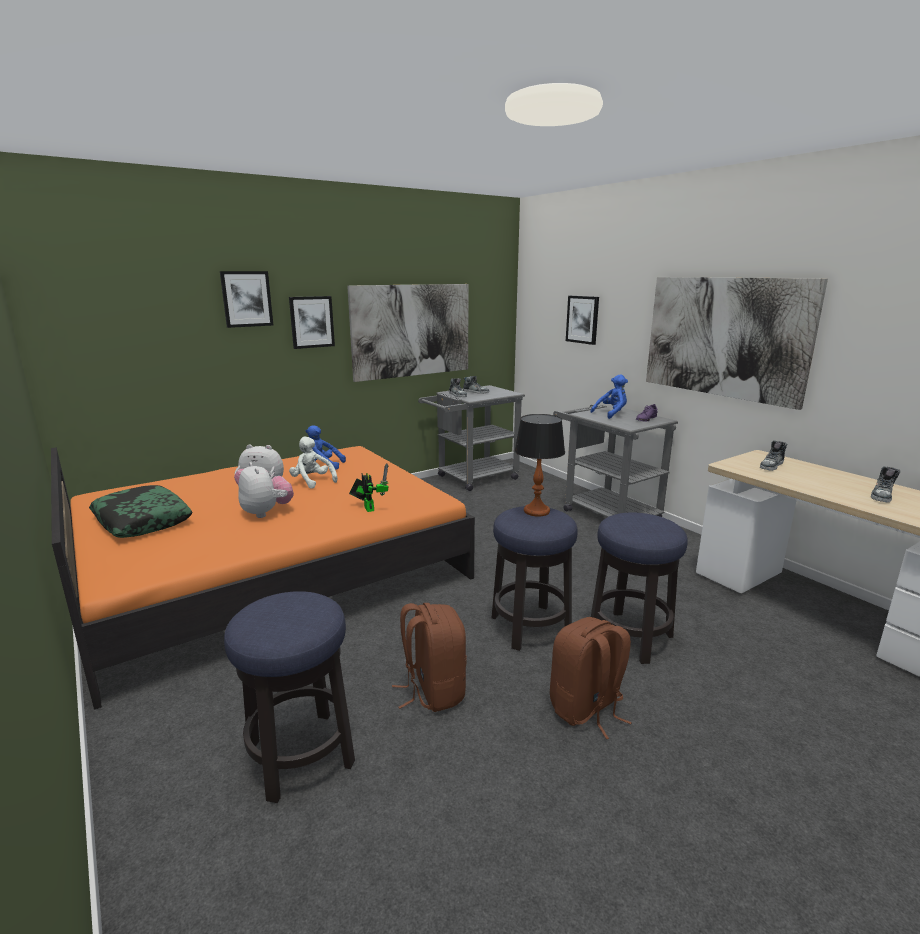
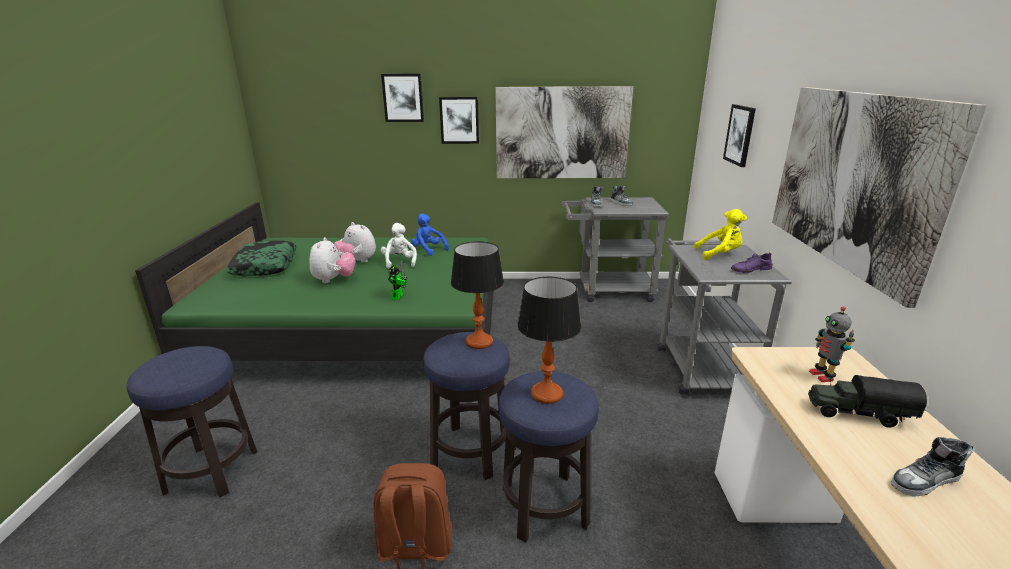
camera: 35 degrees right, 5 degrees up
(272, 572) = (360, 328): orange bed -> green bed
(433, 690) = (334, 468): brown backpack -> none
(611, 413) = (719, 254): blue plush toy -> yellow plush toy
(643, 525) = (547, 393): none -> table lamp
(772, 466) = (822, 376): shoe -> toy robot
(814, 477) = (857, 413): none -> toy truck

